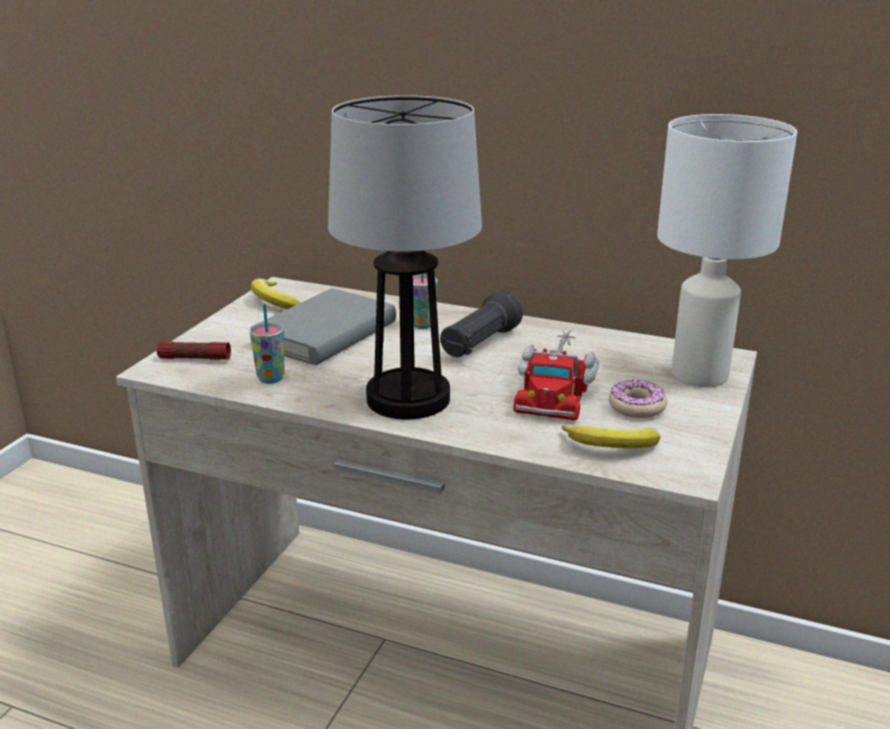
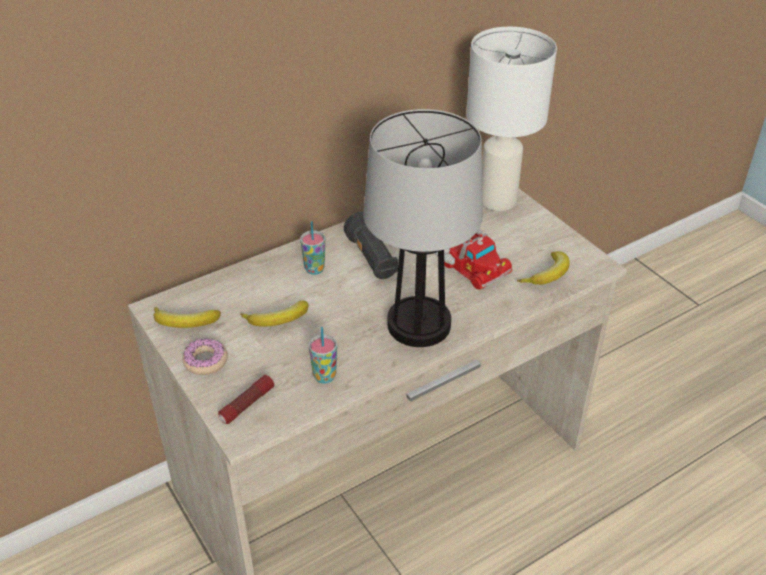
camera: 55 degrees left, 15 degrees up
(326, 334) = (278, 320): grey book -> banana
(637, 407) = (513, 242): donut -> donut (205, 361)

